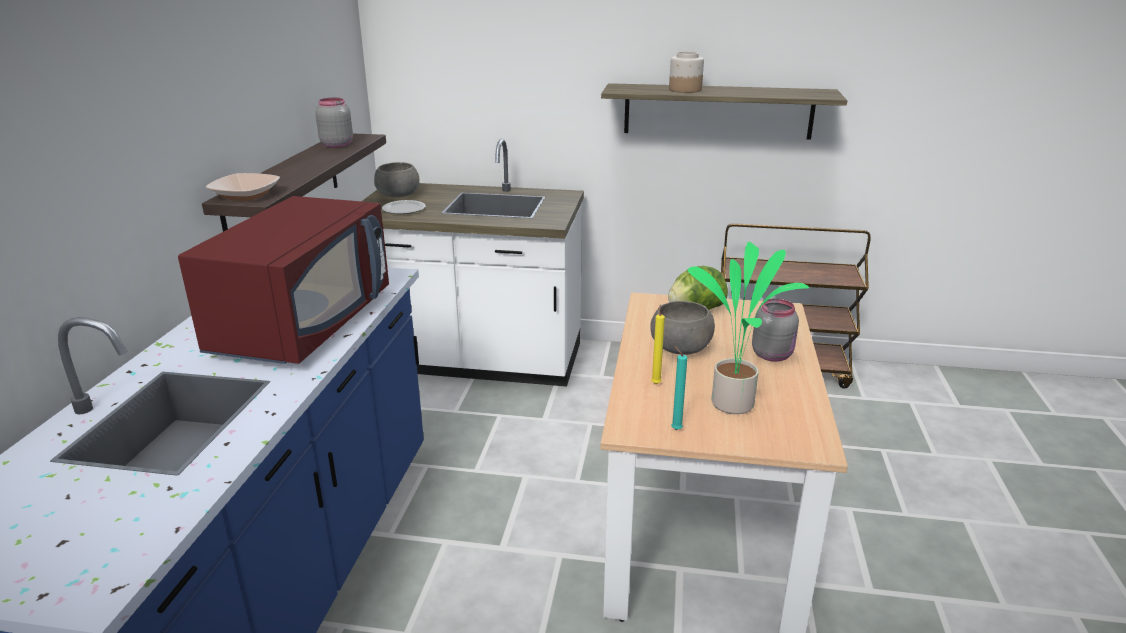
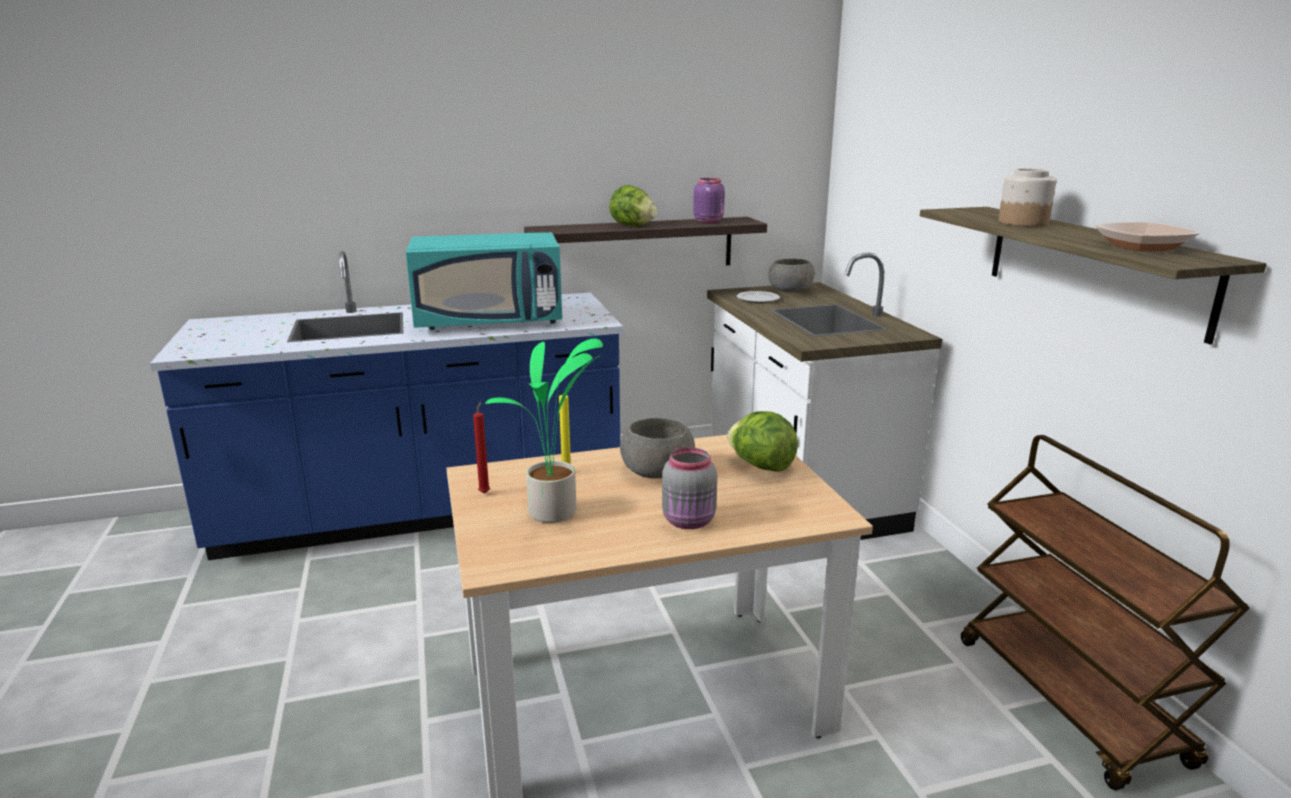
camera: 65 degrees right, 5 degrees down
(246, 195) = (549, 228): bowl -> bowl (1141, 247)
(303, 168) = (632, 226): none -> lettuce
(304, 324) = (490, 321): red microwave -> turquoise microwave
(336, 145) = (709, 221): grey jar -> purple jar
(675, 429) = (485, 492): turquoise candle -> red candle

